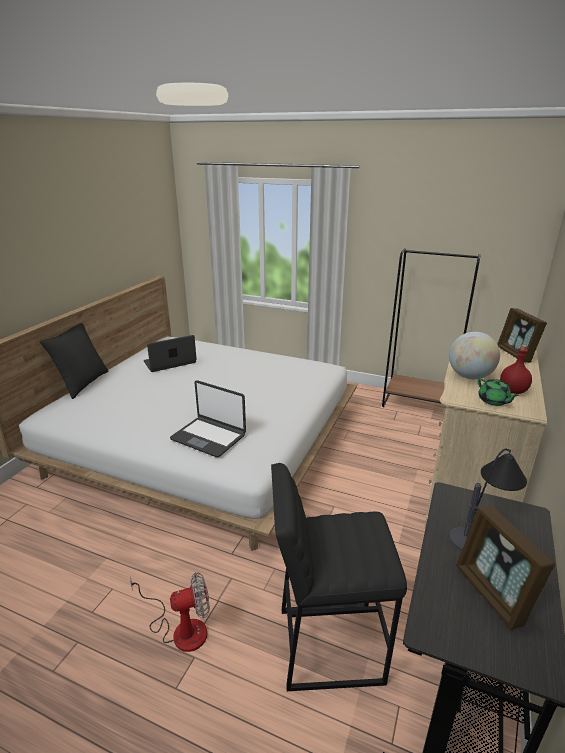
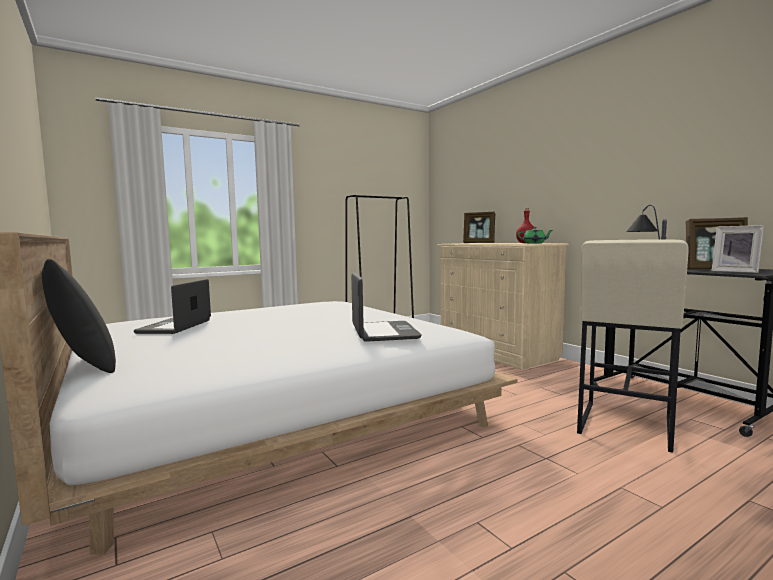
camera: 55 degrees left, 20 degrees down
(180, 629) = (576, 486): fan -> none
(209, 437) = (383, 332): laptop -> laptop turned 75 degrees counterclockwise
(326, 645) = (625, 426): black stool -> beige stool
(458, 615) = (736, 271): none -> picture frame
(469, 376) = (496, 243): globe -> none

